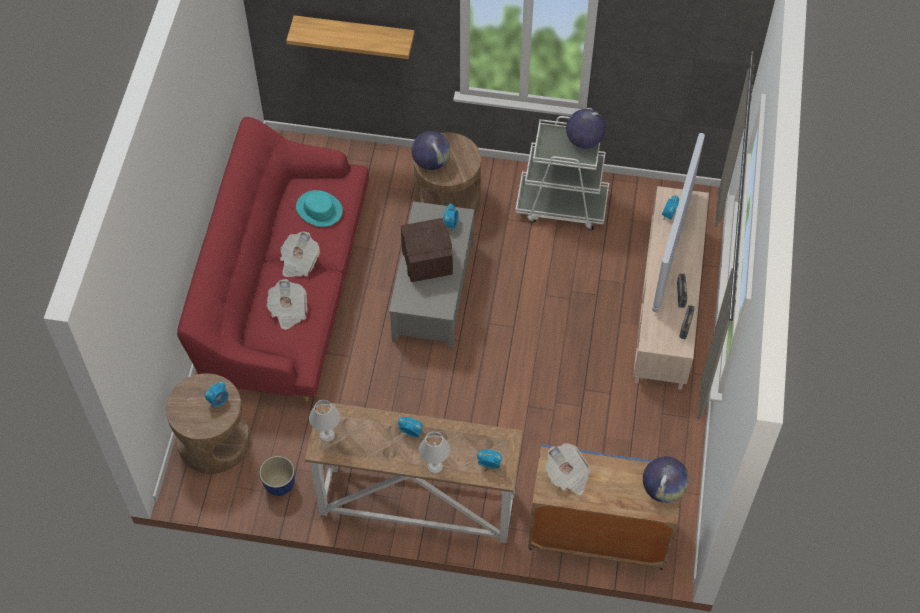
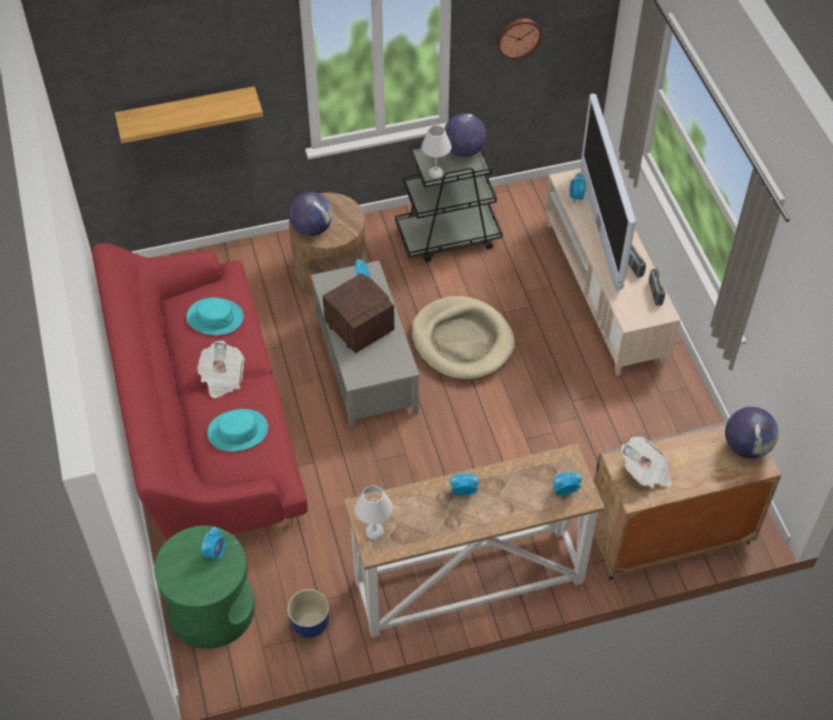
camera: 25 degrees left, 5 degrees down
(213, 441) = (211, 608): brown side table -> green side table
(288, 311) = (238, 431): newspaper -> turquoise hat
(434, 466) = (508, 516): white table lamp -> white table lamp (435, 172)
(522, 302) = (462, 341): none -> beige dog bed
(562, 205) = (448, 236): white cart -> black cart
(597, 535) = (668, 536): blue cabinet -> grey cabinet
(658, 60) = (518, 37): none -> wall clock

